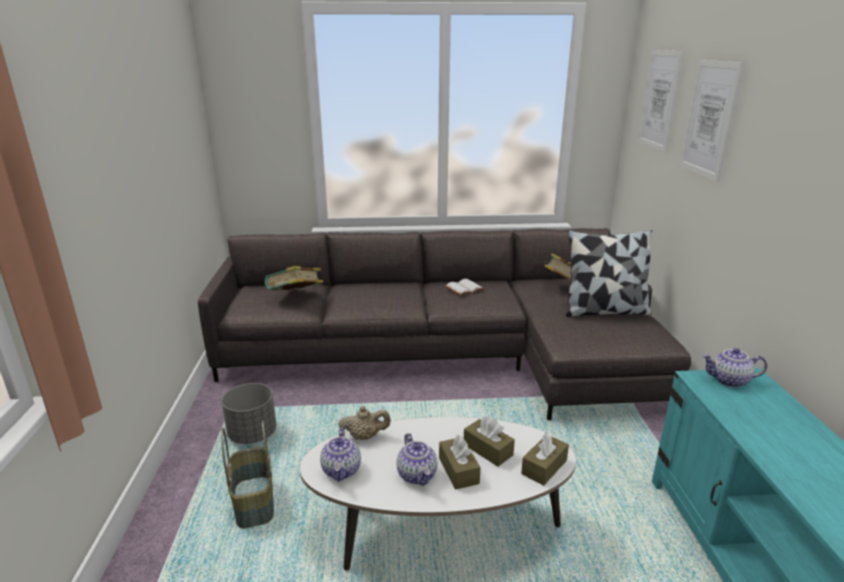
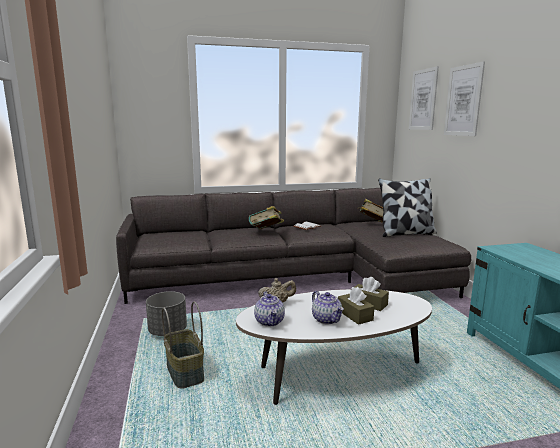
camera: 10 degrees left, 10 degrees down
(295, 297) = (187, 236): book -> book (266, 232)
(544, 467) = (412, 309): brown tissue box -> none
(729, 381) = (513, 248): teapot -> none

